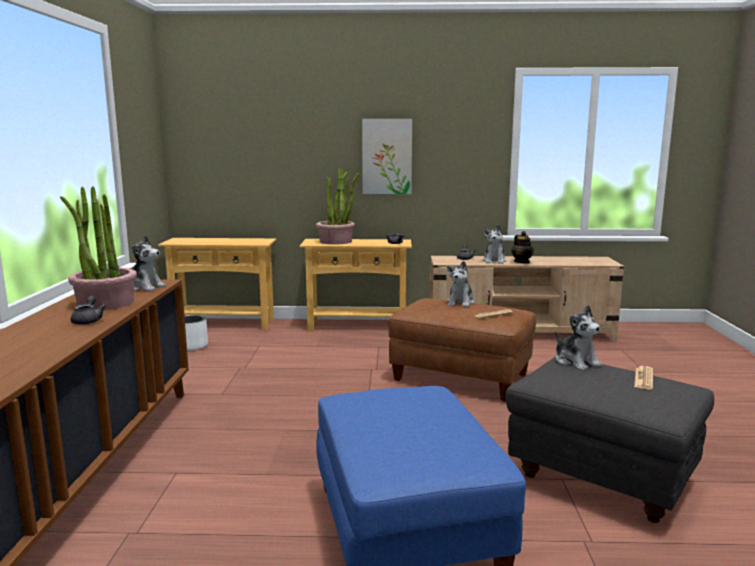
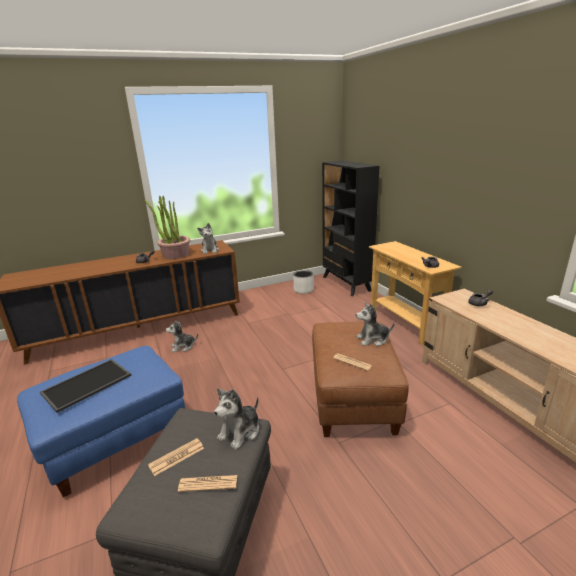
camera: 65 degrees right, 10 degrees up
(223, 324) = (346, 284): beige console table -> black bookcase
(336, 241) = (400, 250): potted plant -> none
(387, 156) = (457, 182): picture -> none
(417, 428) = (86, 385): none -> tray
(494, 261) = (494, 319): plush toy -> plush toy (183, 347)
(522, 262) = (518, 333): teapot -> none
(603, 386) = (177, 457): none -> newspaper

